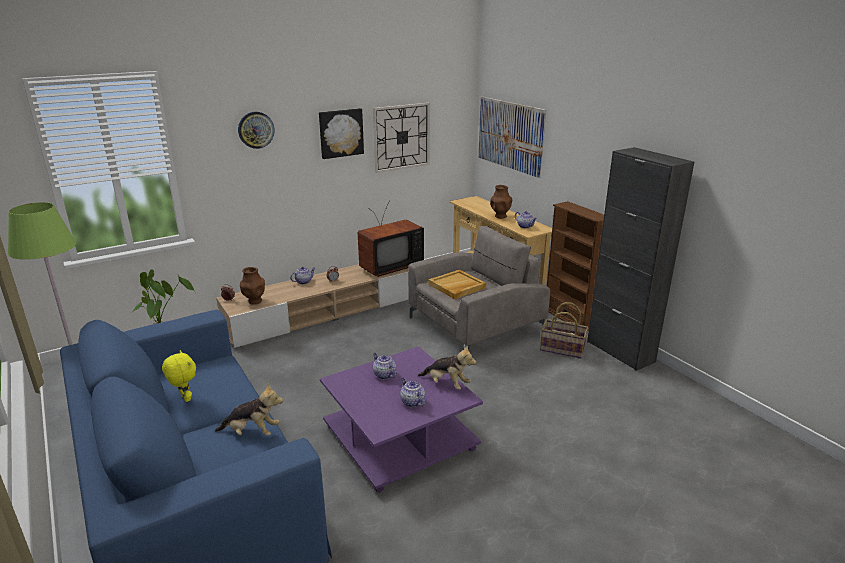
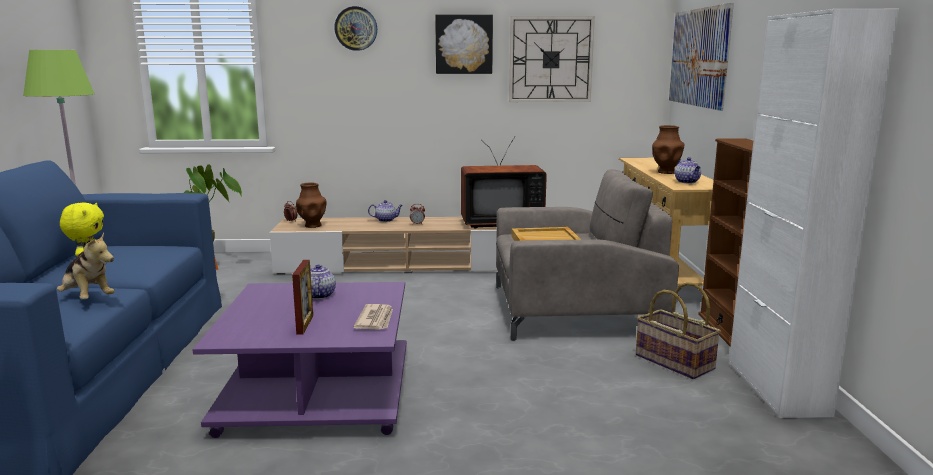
camera: 30 degrees right, 10 degrees down
(412, 402) = (305, 324): teapot -> picture frame
(446, 384) = (376, 320): plush toy -> newspaper
(620, 351) = (777, 388): black cabinet -> white cabinet

